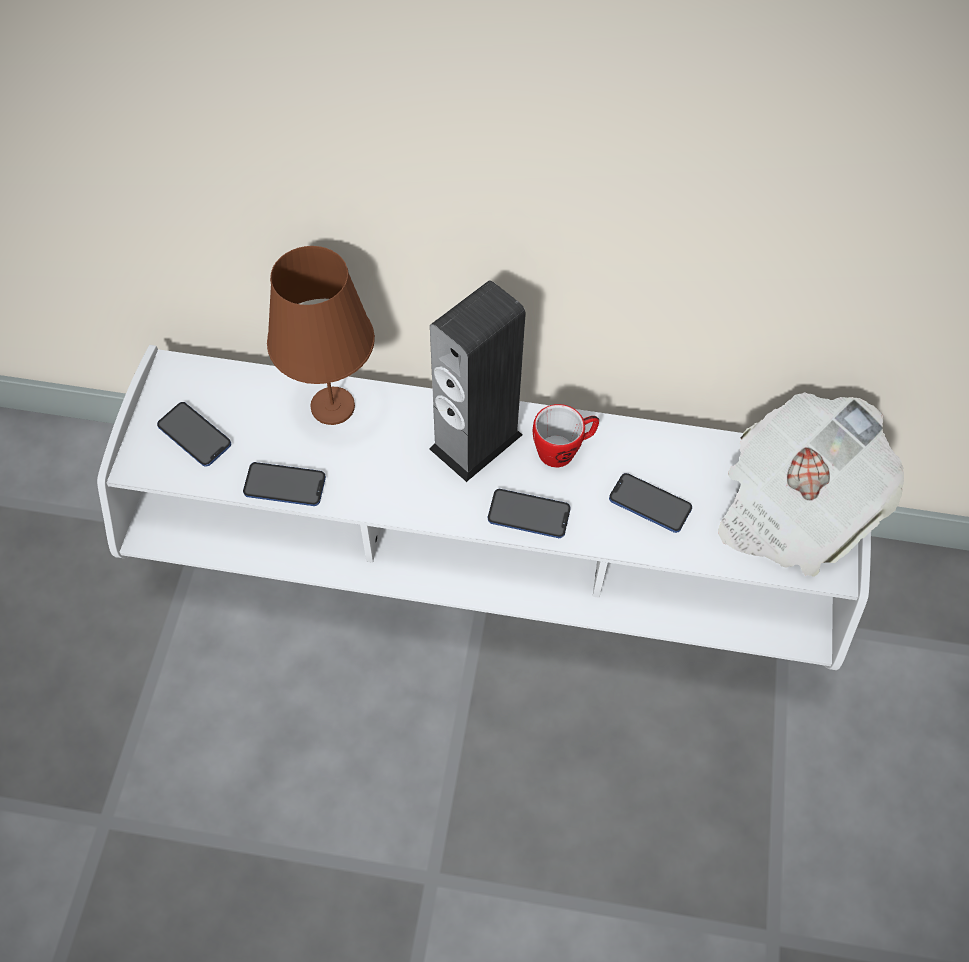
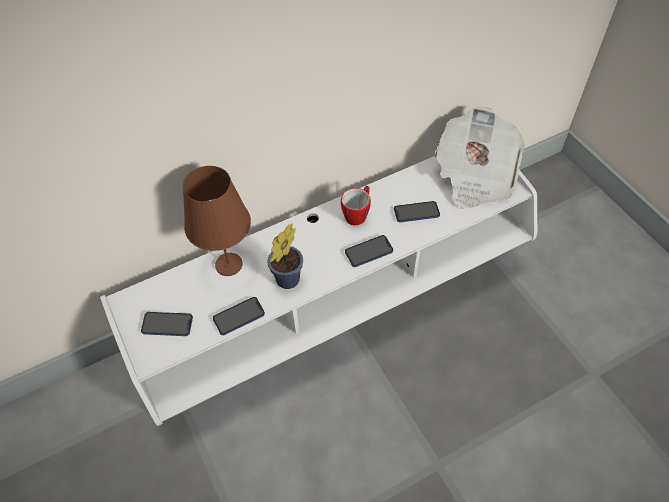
camera: 35 degrees left, 5 degrees down
(382, 480) = (285, 282): none -> potted plant
(476, 441) = (314, 236): speaker -> none

